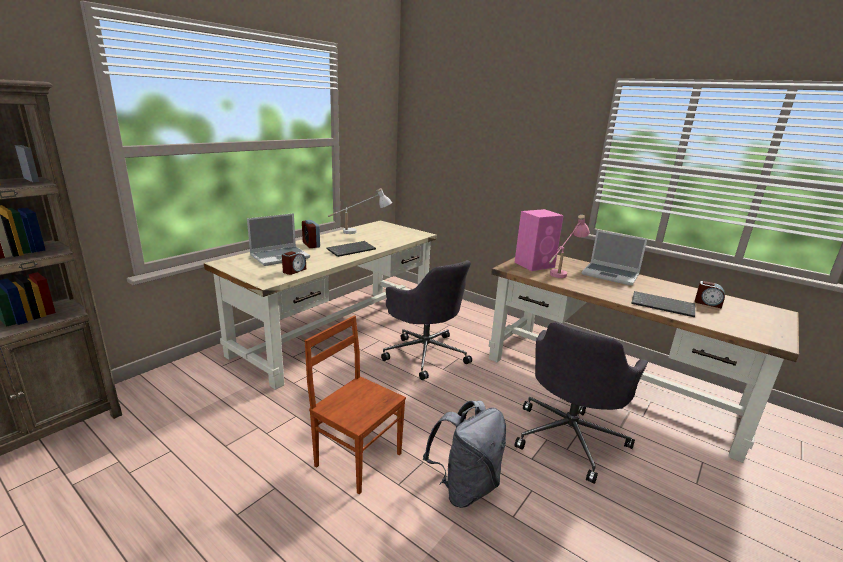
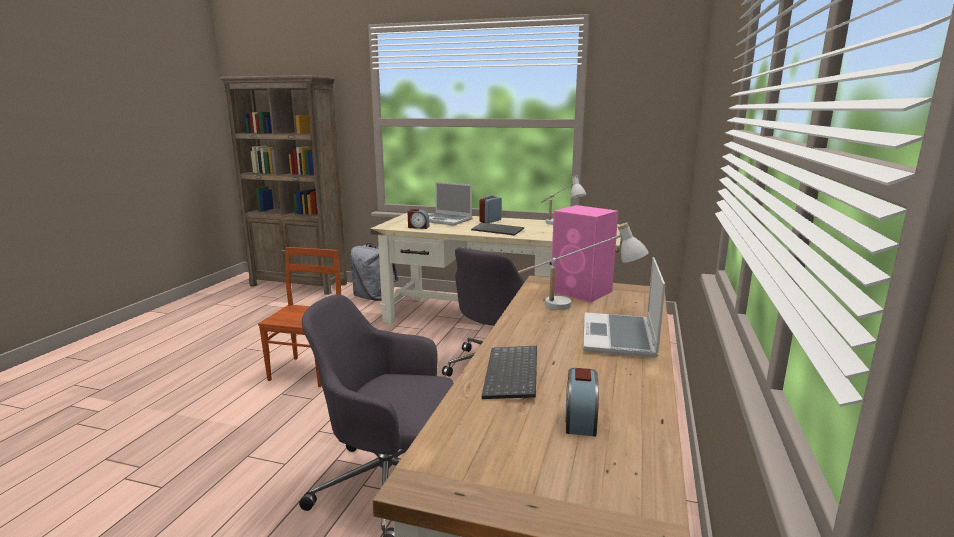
camera: 70 degrees right, 5 degrees down
(465, 487) = (282, 424): grey backpack -> grey backpack (373, 298)
(563, 272) = (577, 307): pink table lamp -> white table lamp

